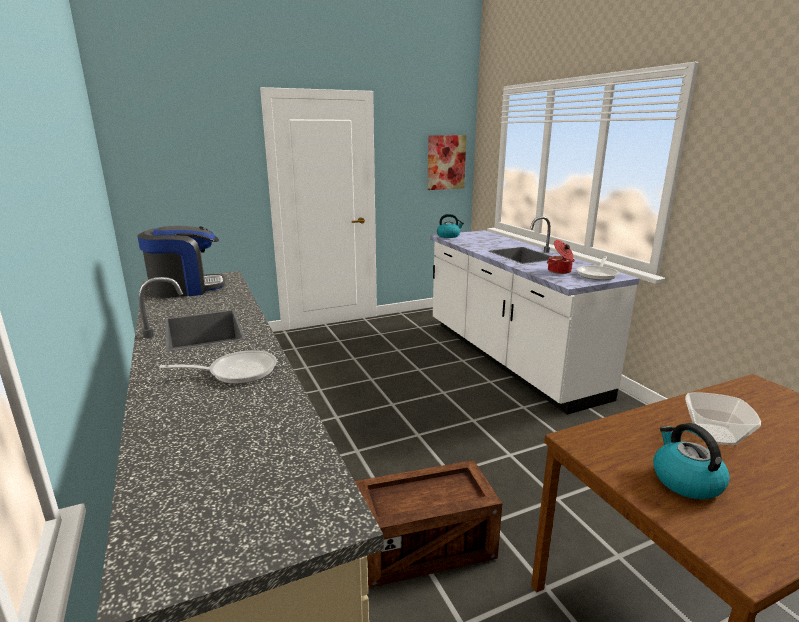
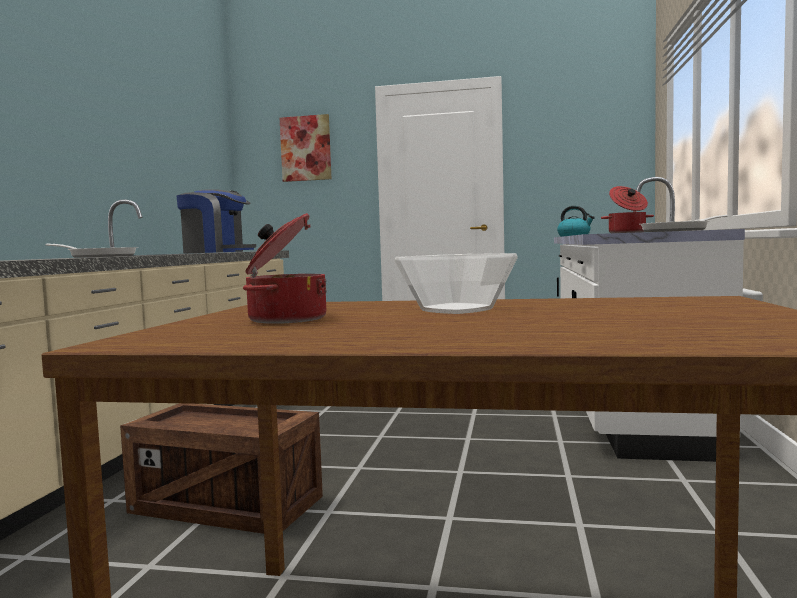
camera: 35 degrees right, 15 degrees down
(446, 162) = (607, 154): picture -> picture (306, 148)
(685, 480) = (285, 319): kettle -> cooking pot

